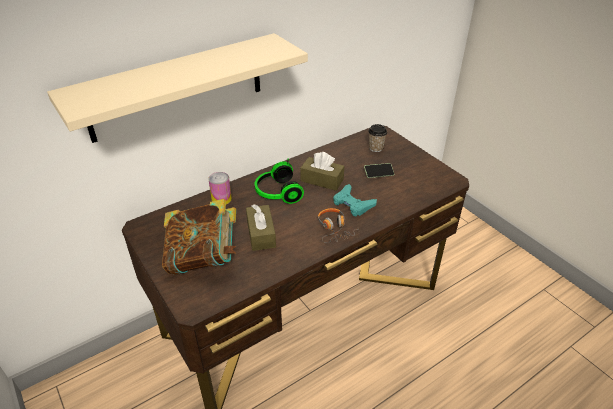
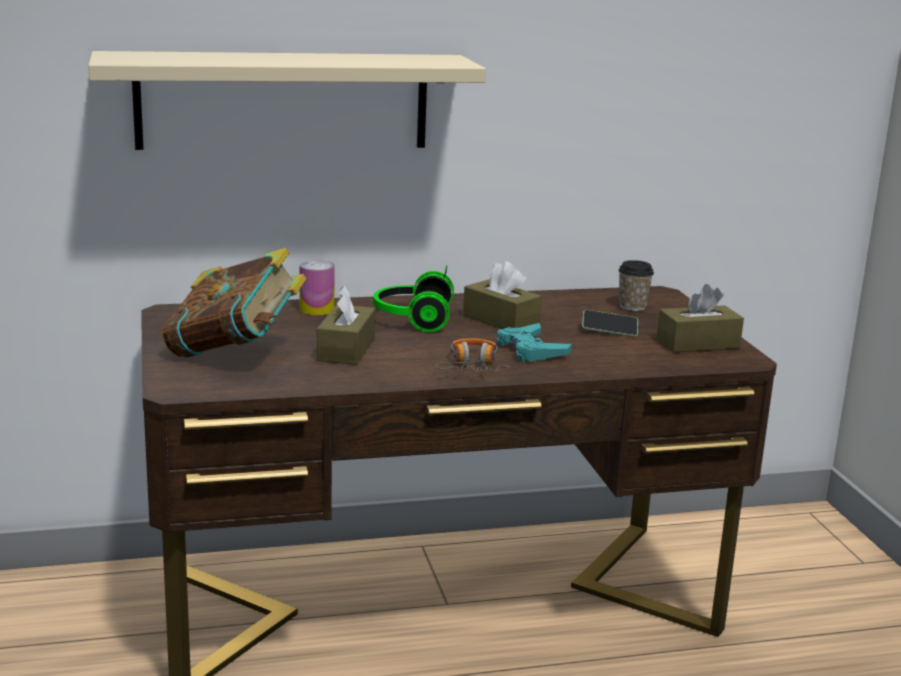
camera: 20 degrees right, 20 degrees down
(424, 172) = (698, 343): none -> brown tissue box

